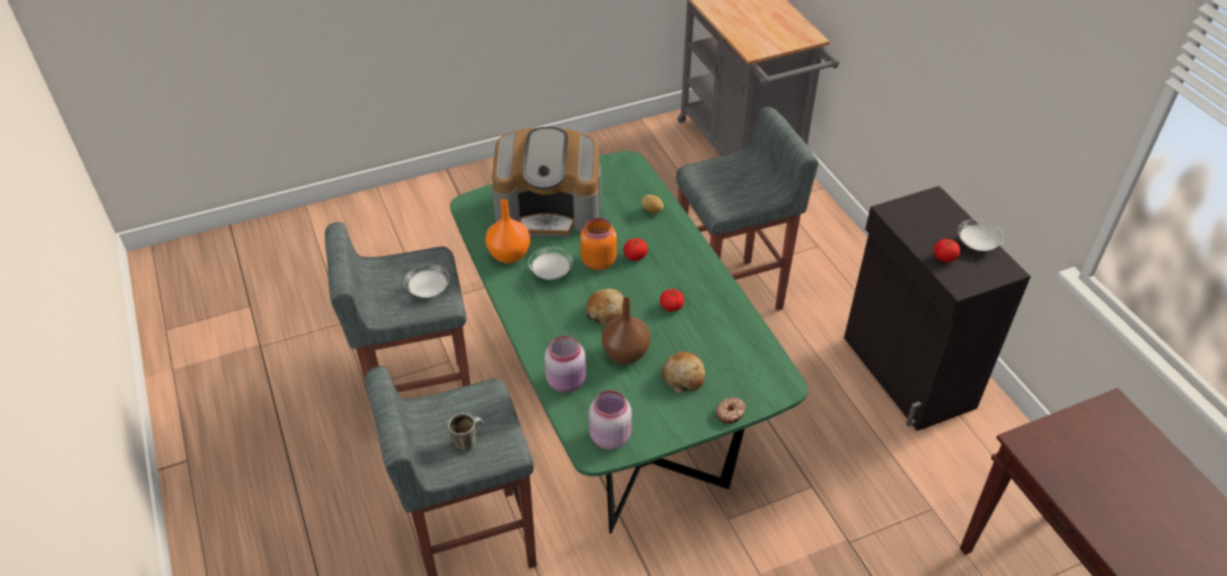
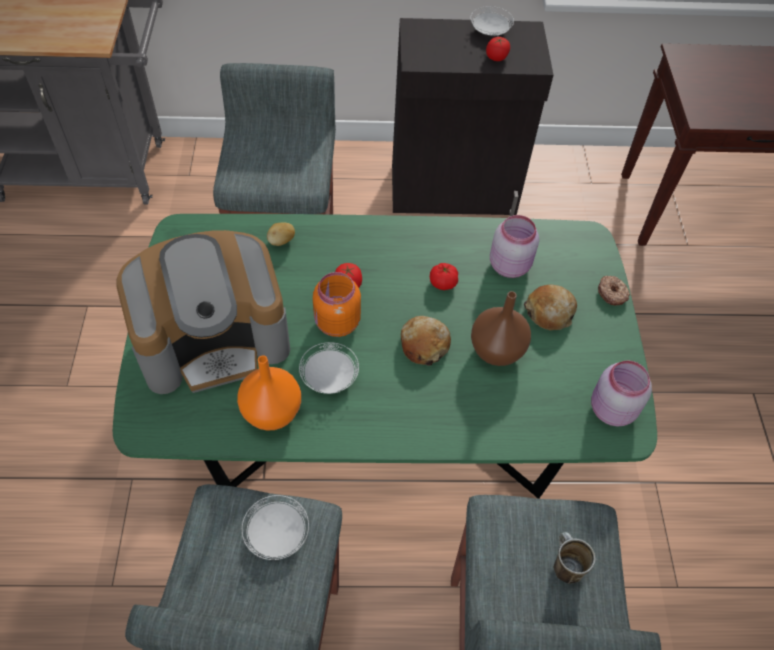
camera: 70 degrees left, 10 degrees up
(550, 209) = (214, 339): coffee machine -> coffee machine turned 45 degrees clockwise
(567, 382) = (517, 422): pink jar -> pink jar (510, 264)

